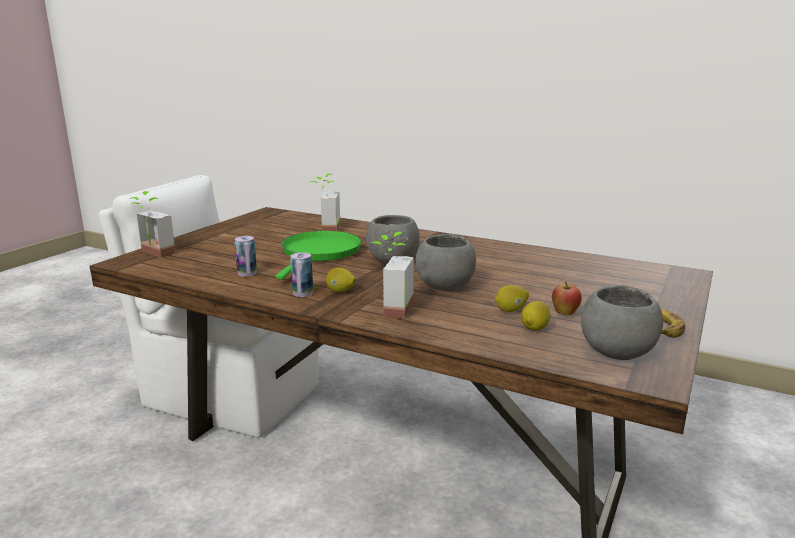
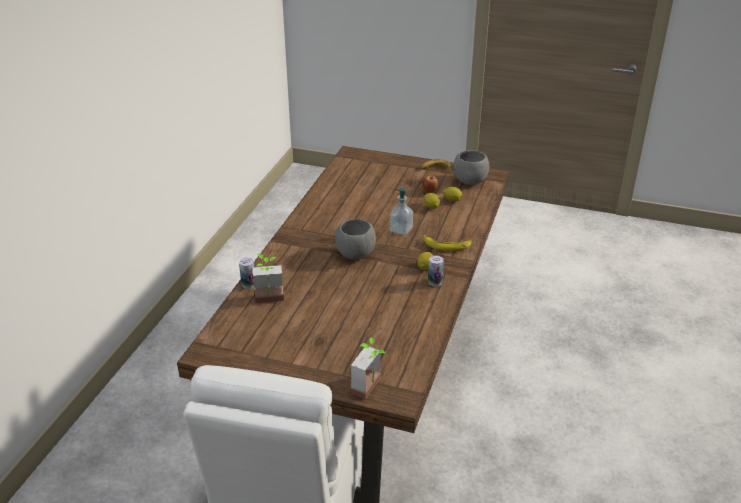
camera: 100 degrees left, 15 degrees up
(247, 273) = (405, 316): can -> can (248, 284)
(319, 253) = (345, 291): green frying pan -> none
(390, 309) = (447, 245): potted plant -> banana
(444, 286) = (401, 229): grey bowl -> soap dispenser

